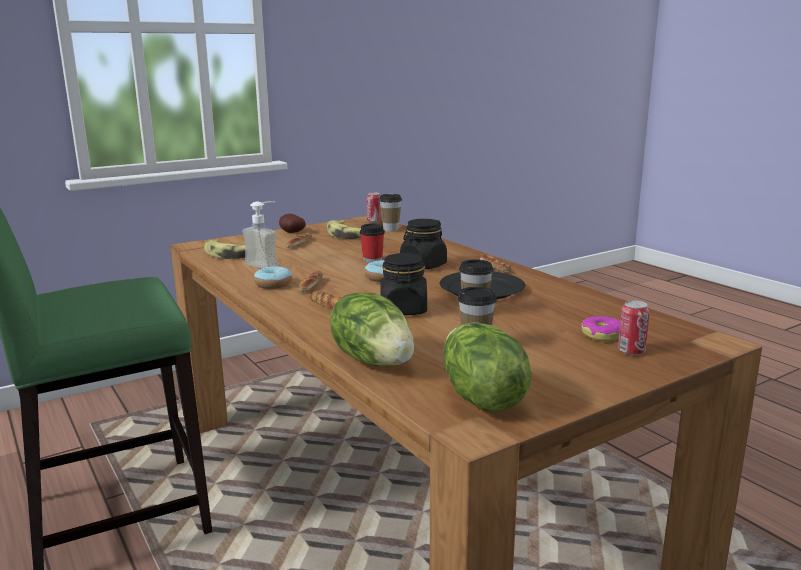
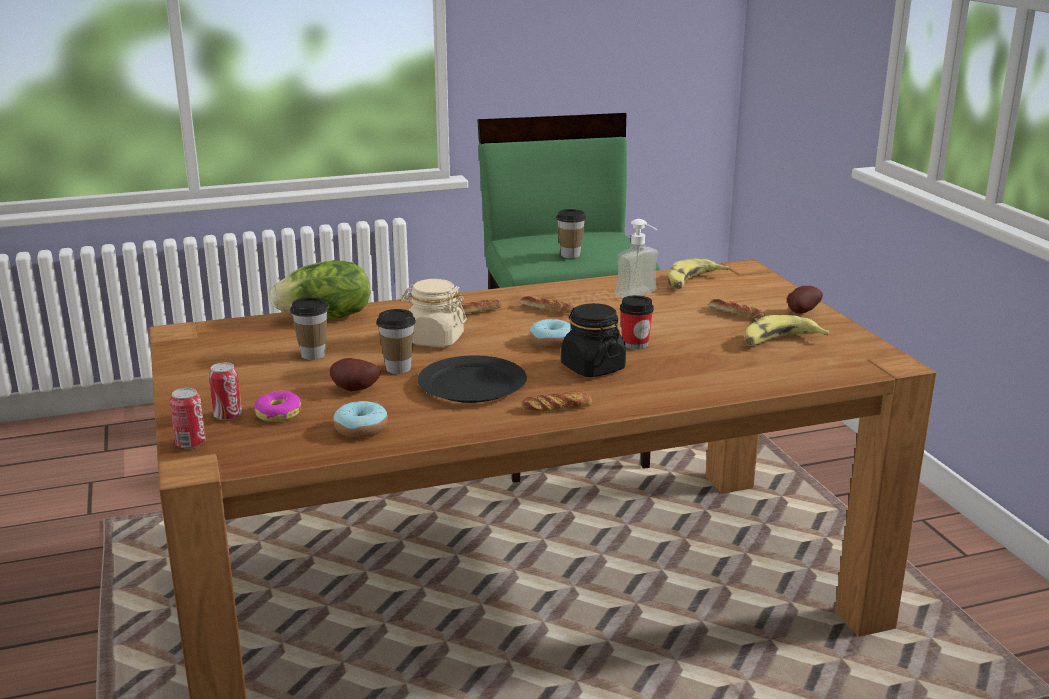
camera: 105 degrees right, 5 degrees up
(273, 284) = (560, 295): donut -> donut (361, 429)
(374, 221) = (873, 365): can -> can (190, 444)
(390, 229) = (810, 371): cup -> cup (570, 255)
(403, 310) = (434, 340): black jar -> beige jar
(480, 397) = (219, 340): lettuce -> none
(531, 319) = (354, 390): none -> potato

